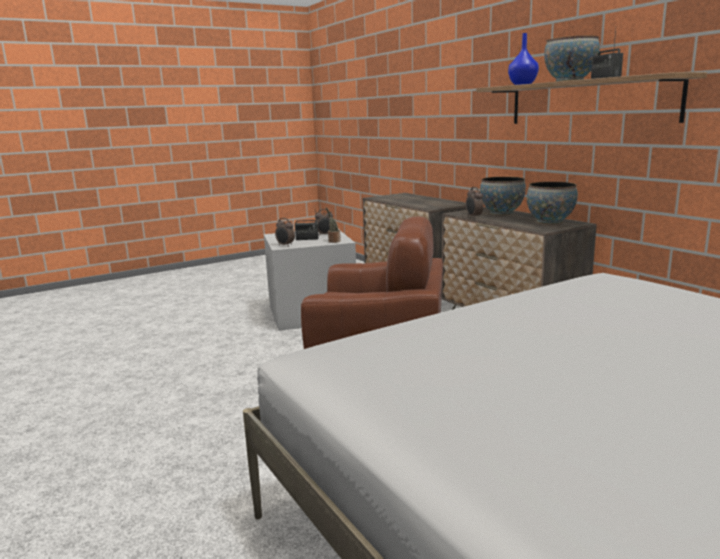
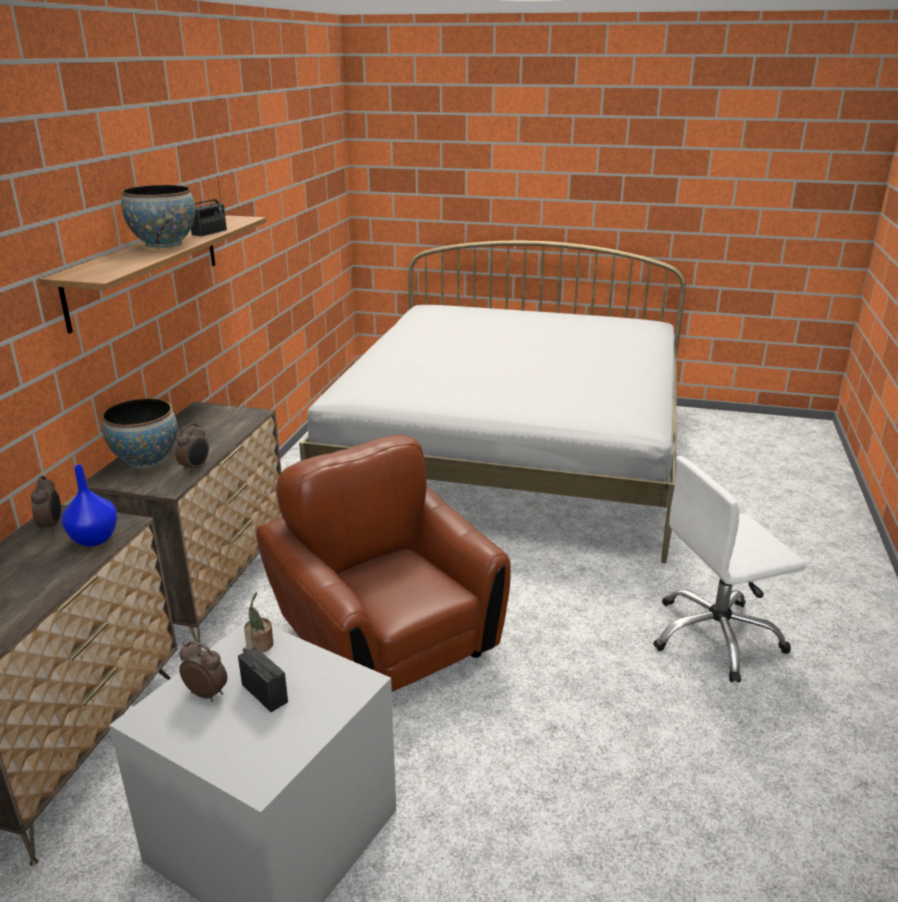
camera: 135 degrees left, 10 degrees up
(160, 467) = (716, 637): none -> white office chair
(285, 245) = (343, 684): alarm clock -> alarm clock (52, 525)
(522, 84) = (134, 261): blue vase -> blue vase (95, 539)
(550, 221) = (199, 421): bowl -> none

